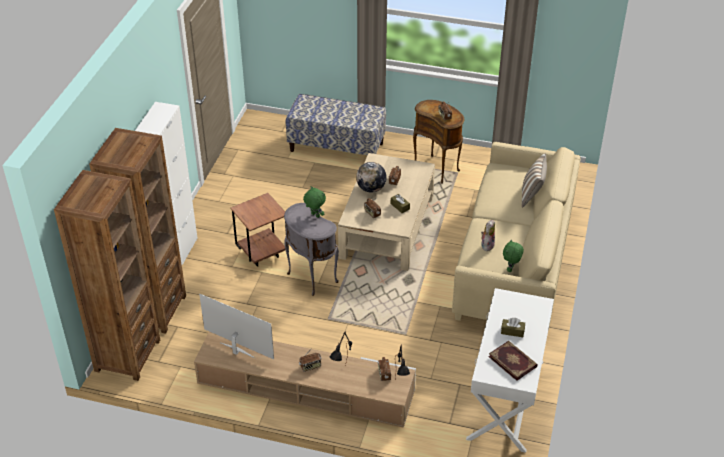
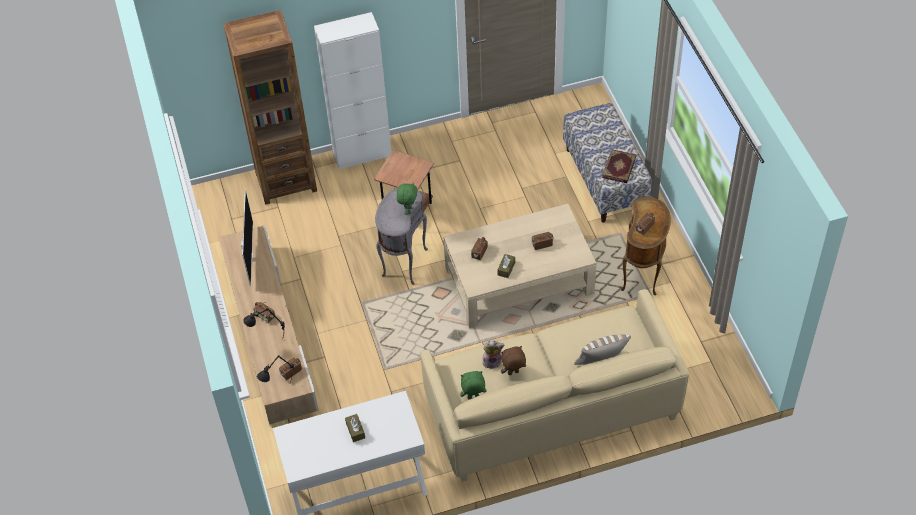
camera: 60 degrees right, 10 degrees up
(127, 355) = (224, 195): brown bookcase -> none
(371, 189) = (514, 233): globe -> none
(506, 239) = (513, 373): none -> brown plush toy
(513, 361) = (316, 448): book -> book (619, 167)

